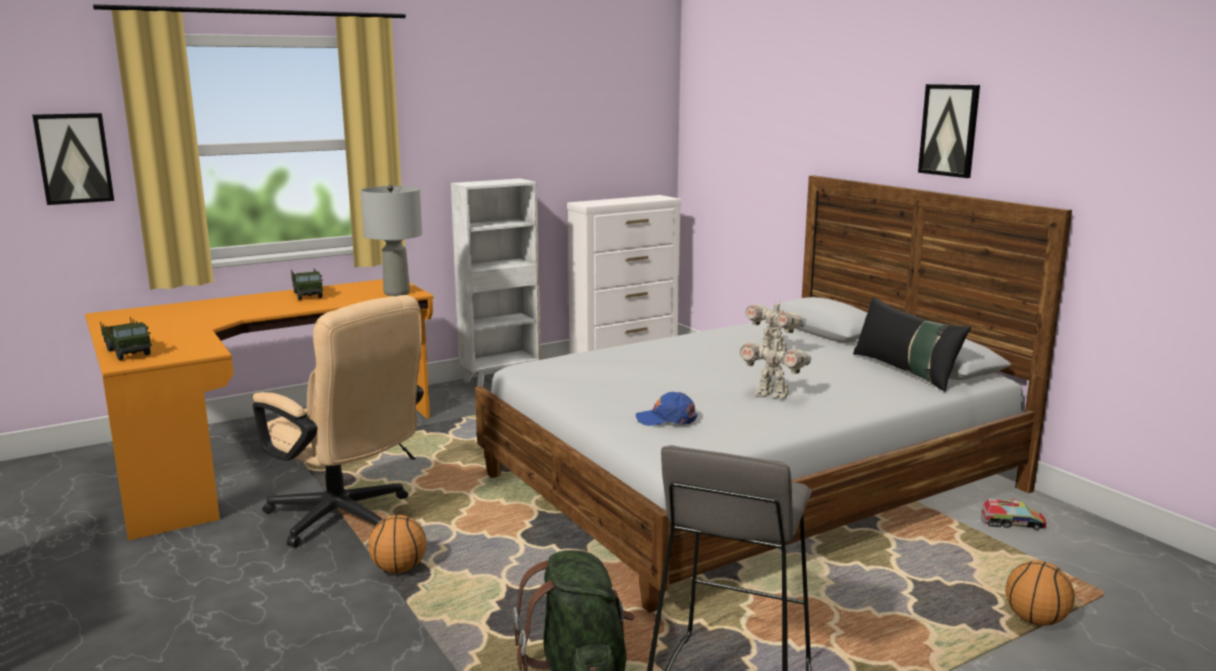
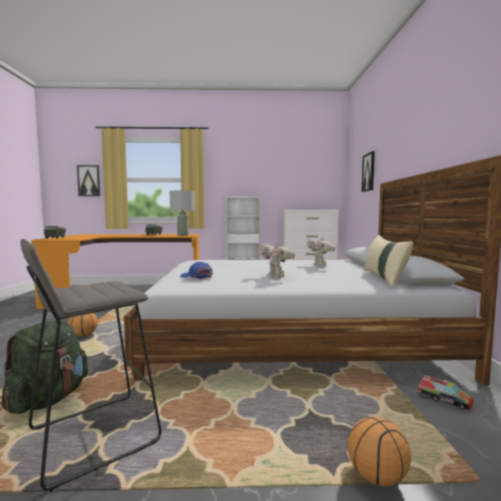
camera: 30 degrees right, 10 degrees down
(347, 519) = (103, 316): beige office chair -> none
(905, 371) = (384, 278): black pillow -> beige pillow
(949, 130) = (439, 131): picture -> picture (368, 172)

